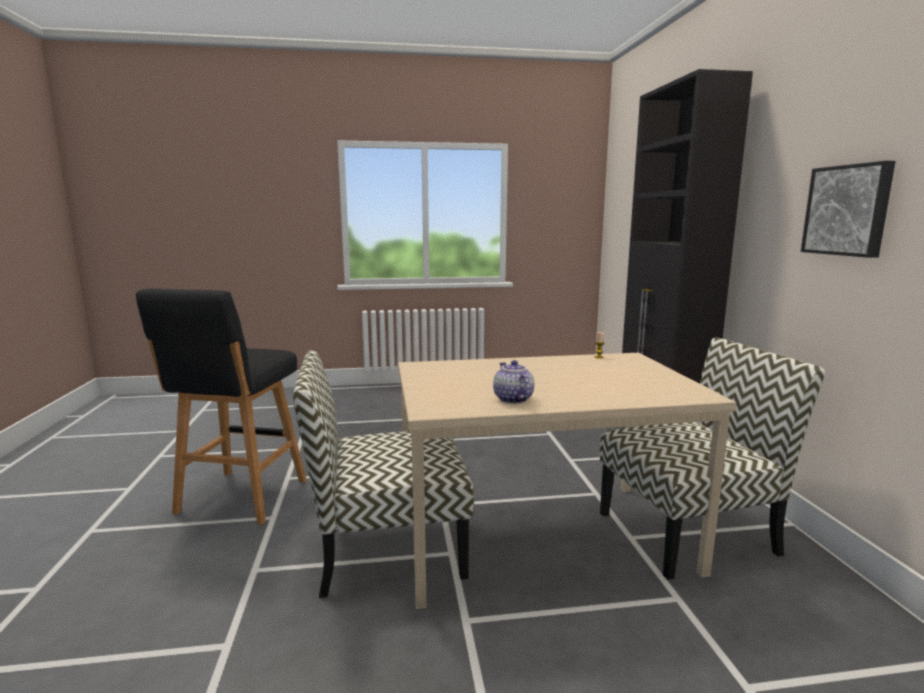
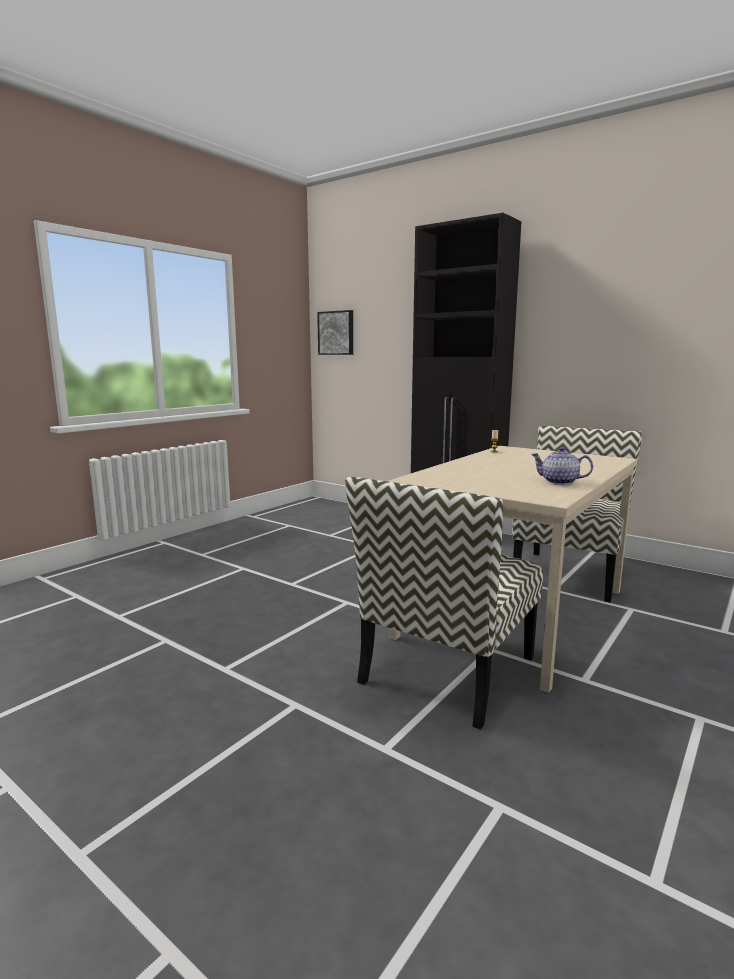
camera: 45 degrees left, 0 degrees up
(240, 498) = (216, 710): black stool -> none
(848, 210) = (622, 327): picture -> picture (336, 333)

